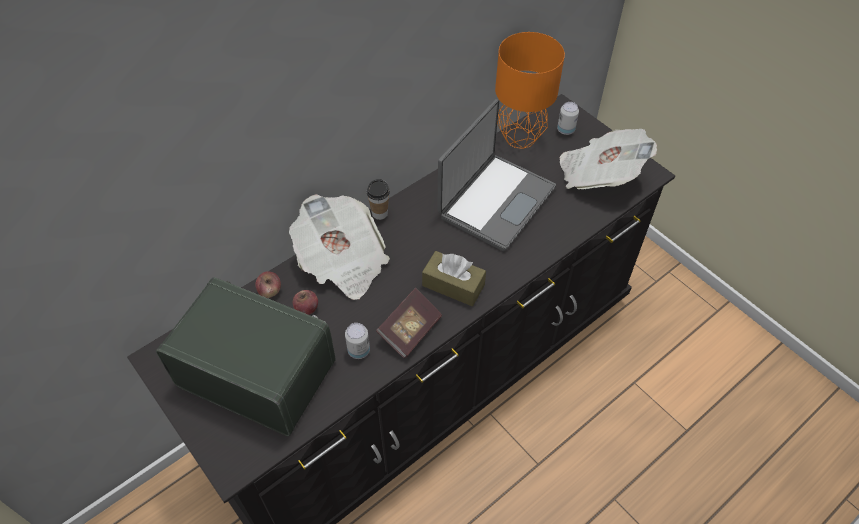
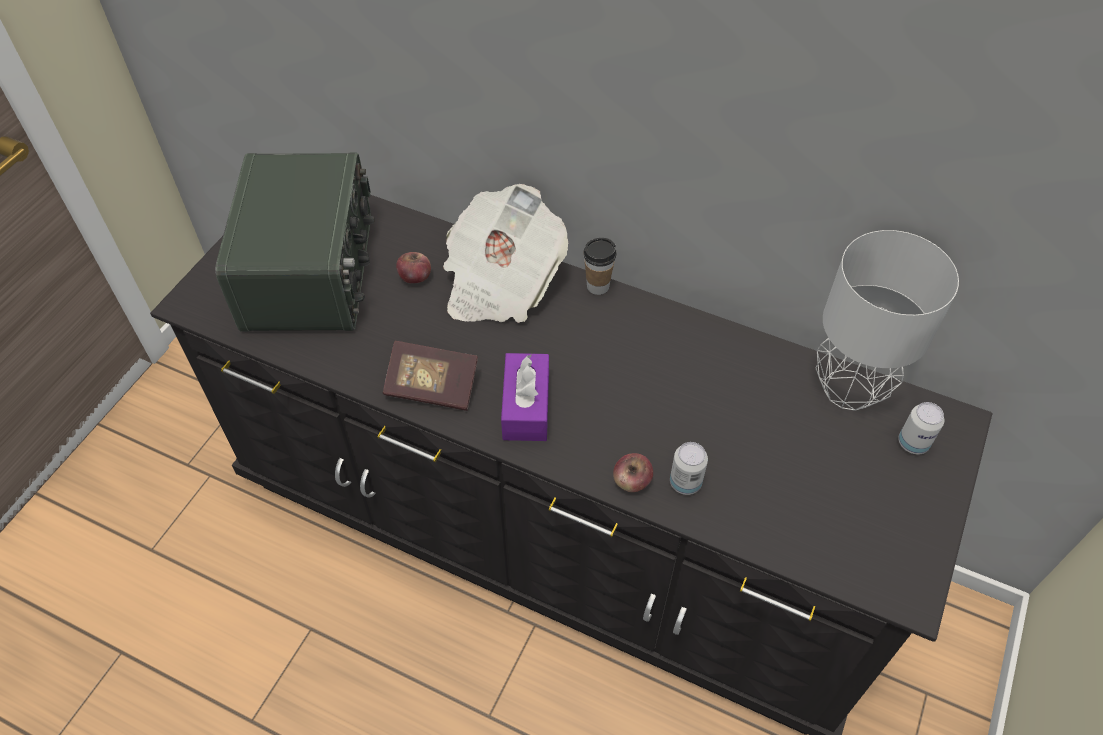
camera: 65 degrees right, 0 degrees up
(270, 291) = (423, 236): apple -> apple (631, 481)
(359, 350) = (379, 348): can -> can (685, 482)
(453, 285) = (526, 406): brown tissue box -> purple tissue box
(495, 201) = (701, 402): laptop -> none
(521, 138) = (848, 391): orange table lamp -> grey table lamp
(599, 175) = (850, 520): newspaper -> none

